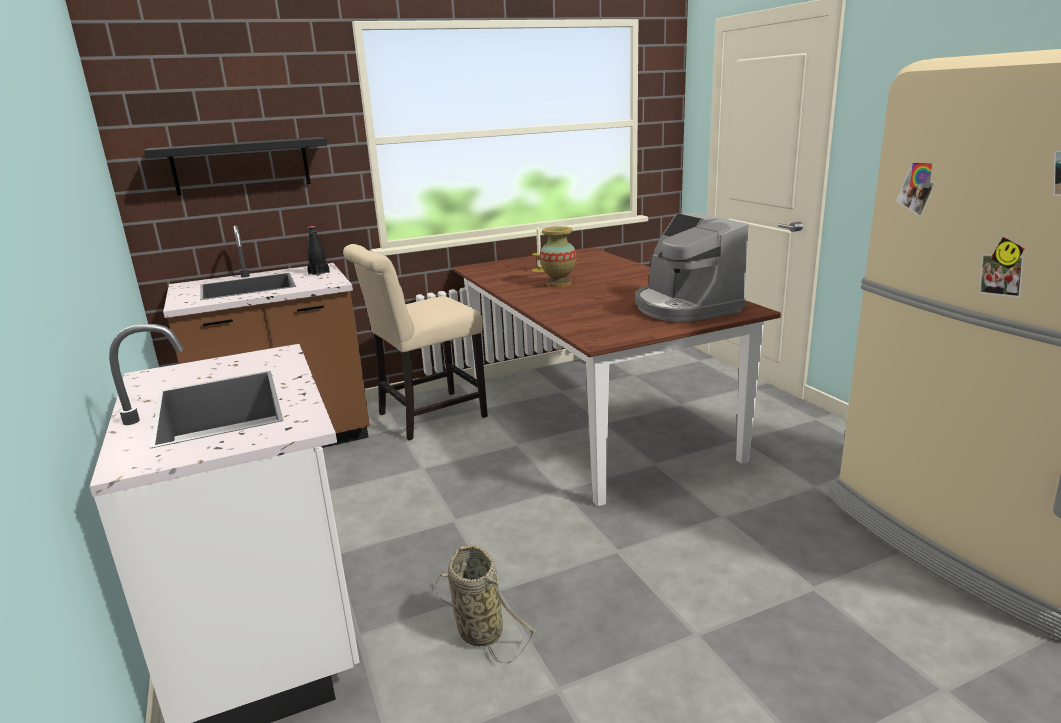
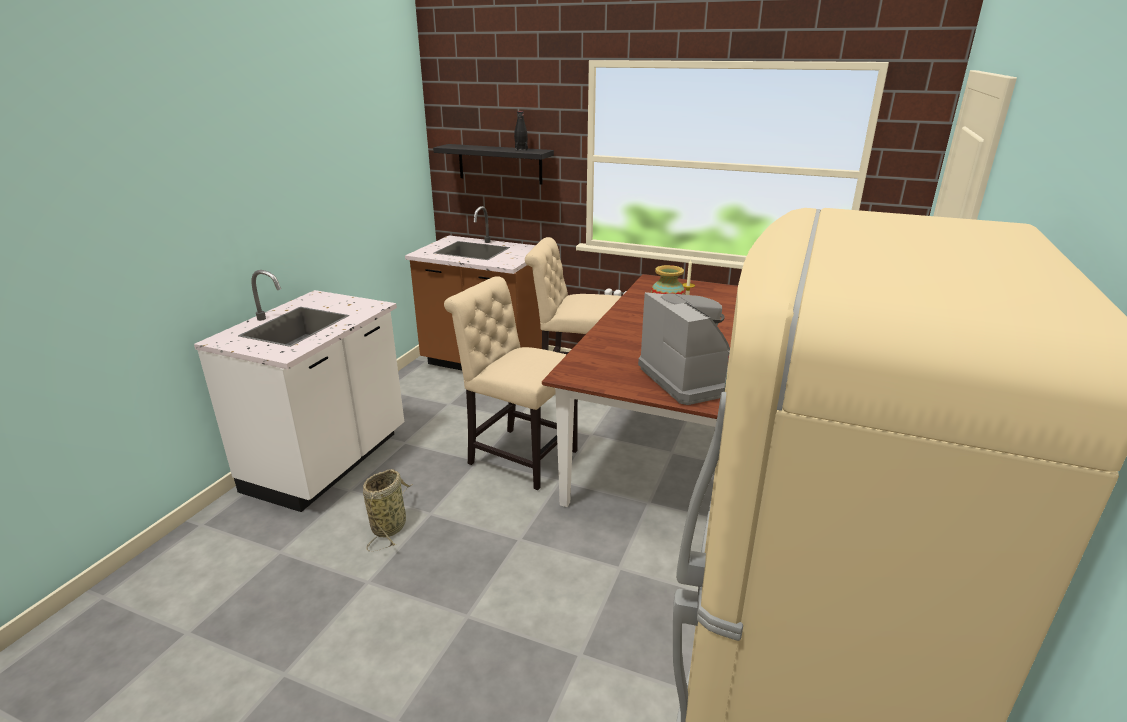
camera: 45 degrees right, 5 degrees up
(319, 273) = (521, 253): black bottle -> black bottle (521, 149)
(485, 494) = (518, 456): none -> beige chair
(684, 307) = (692, 378): coffee machine -> coffee machine turned 135 degrees clockwise

